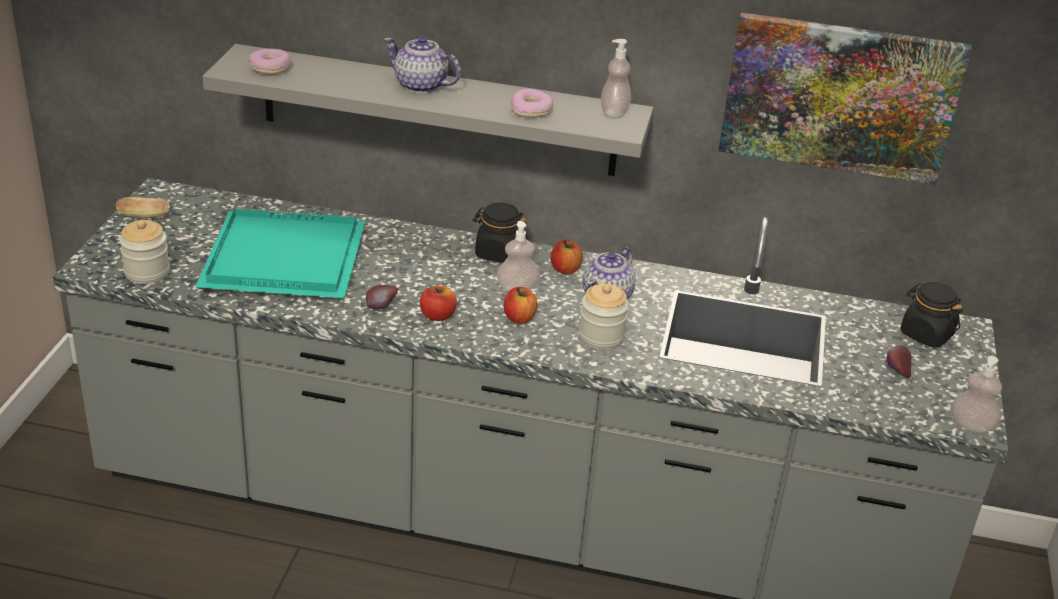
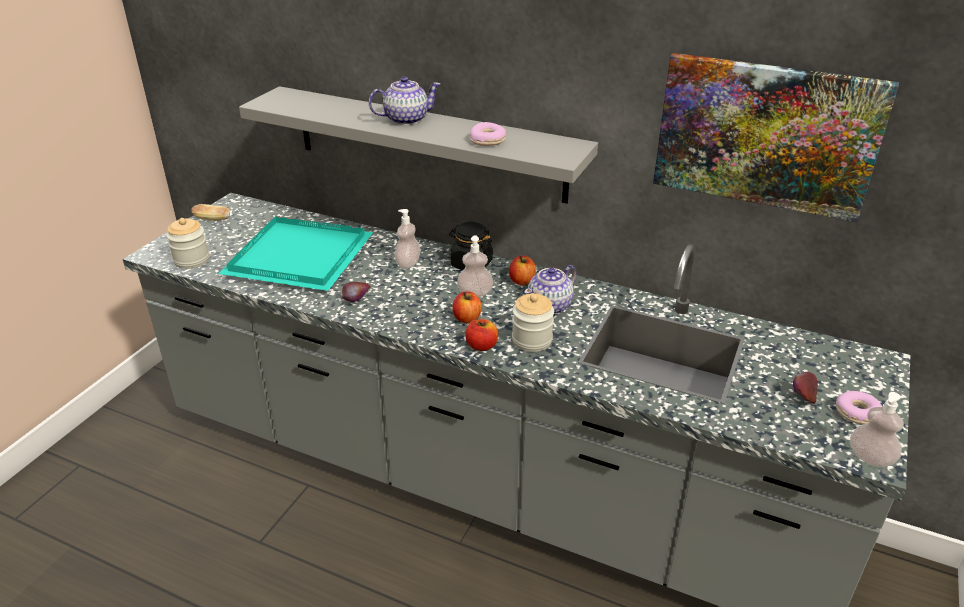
camera: 15 degrees right, 0 degrees up
(270, 68) = (294, 103): donut -> donut (857, 413)
(421, 86) = (405, 119): teapot -> teapot turned 120 degrees clockwise
(437, 315) = (399, 311): apple -> apple (481, 346)
(614, 113) = (560, 145): soap dispenser -> soap dispenser (408, 263)
(926, 334) = (840, 363): black jar -> none

